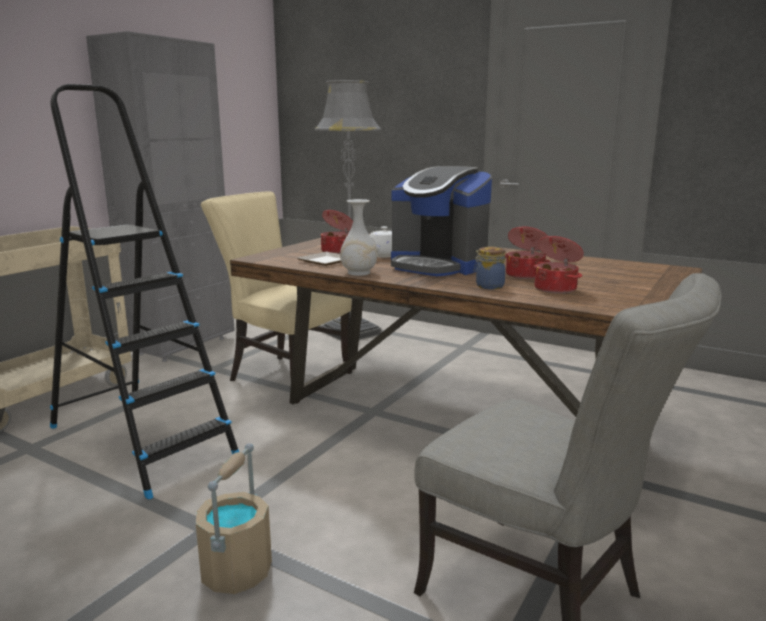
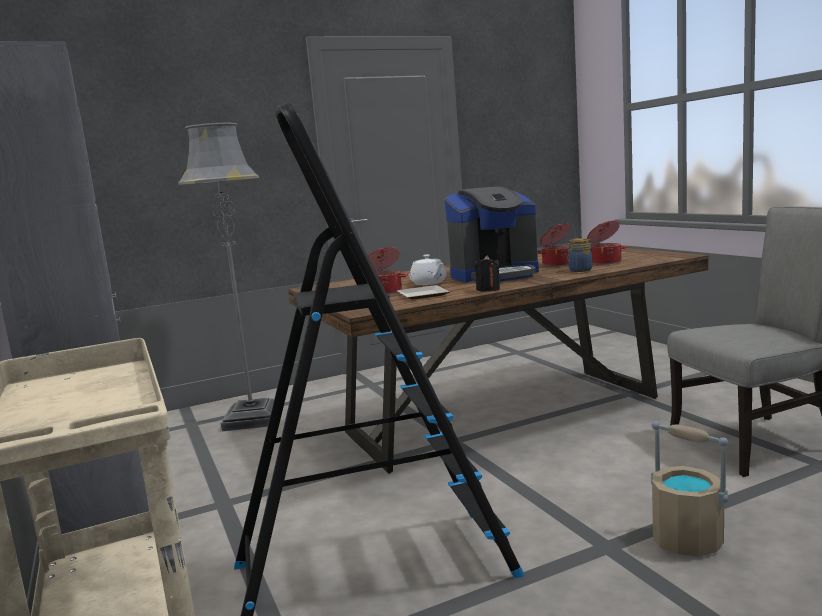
camera: 55 degrees left, 5 degrees down
(283, 375) = (311, 467): beige chair -> none
(358, 273) = (488, 289): white vase -> black candle

